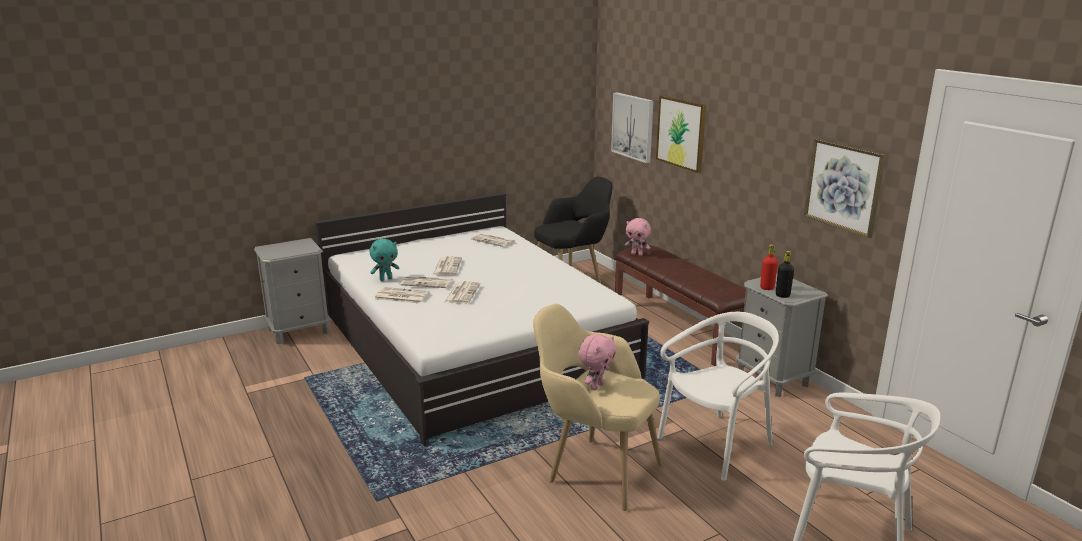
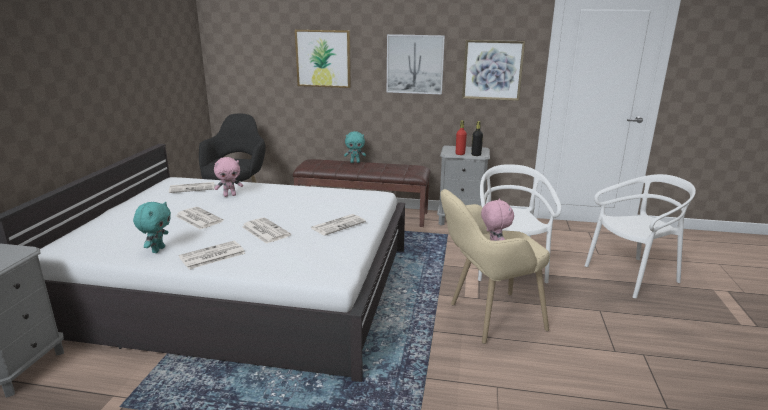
camera: 50 degrees left, 0 degrees up
(427, 282) = (211, 236): newspaper -> newspaper (338, 225)
(633, 127) = (260, 63): picture -> picture (415, 64)
(637, 254) = (314, 166): pink plush toy -> pink plush toy (230, 195)
(686, 263) = (355, 162): none -> turquoise plush toy

